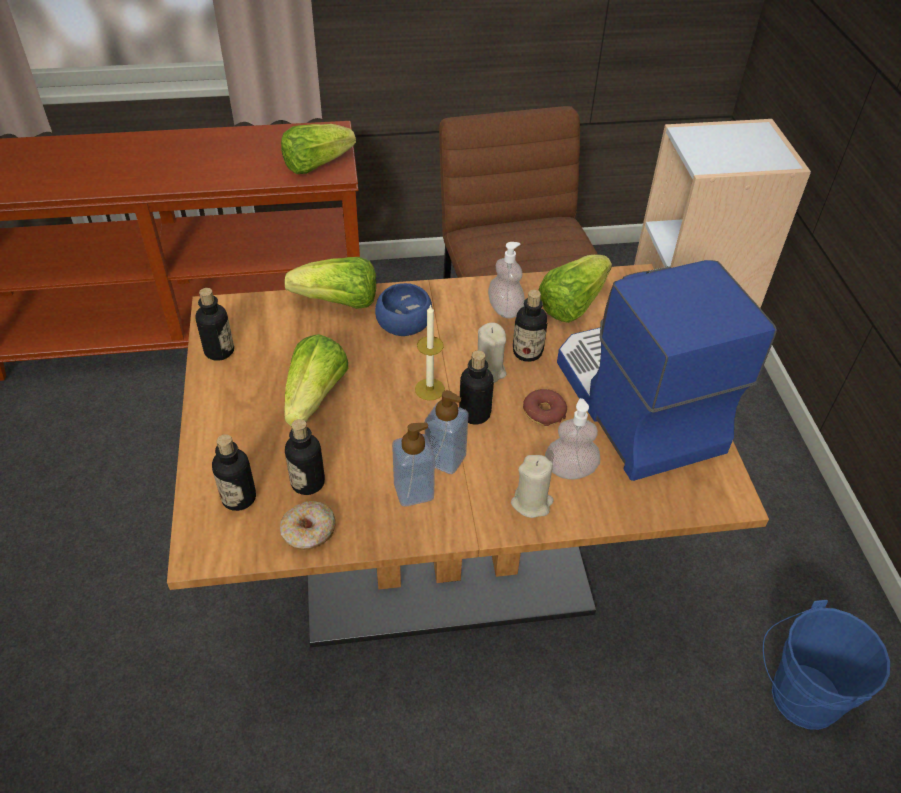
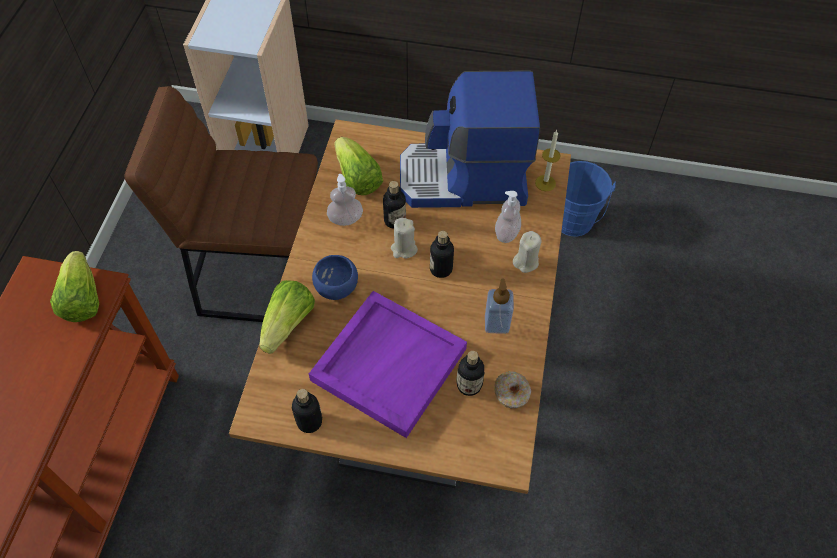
camera: 70 degrees left, 10 degrees up
(239, 498) = (469, 432): bottle -> none
(315, 397) = (388, 363): lettuce -> purple tray
(429, 389) = (408, 289): candle -> candle (545, 183)
(445, 459) = (475, 297): soap dispenser -> none
(544, 412) = (454, 230): donut -> none

